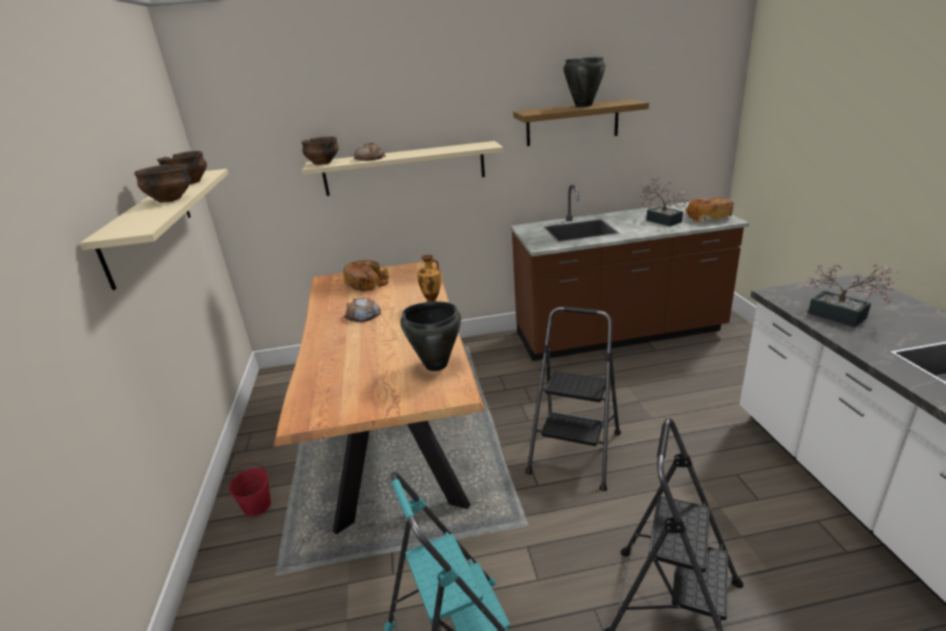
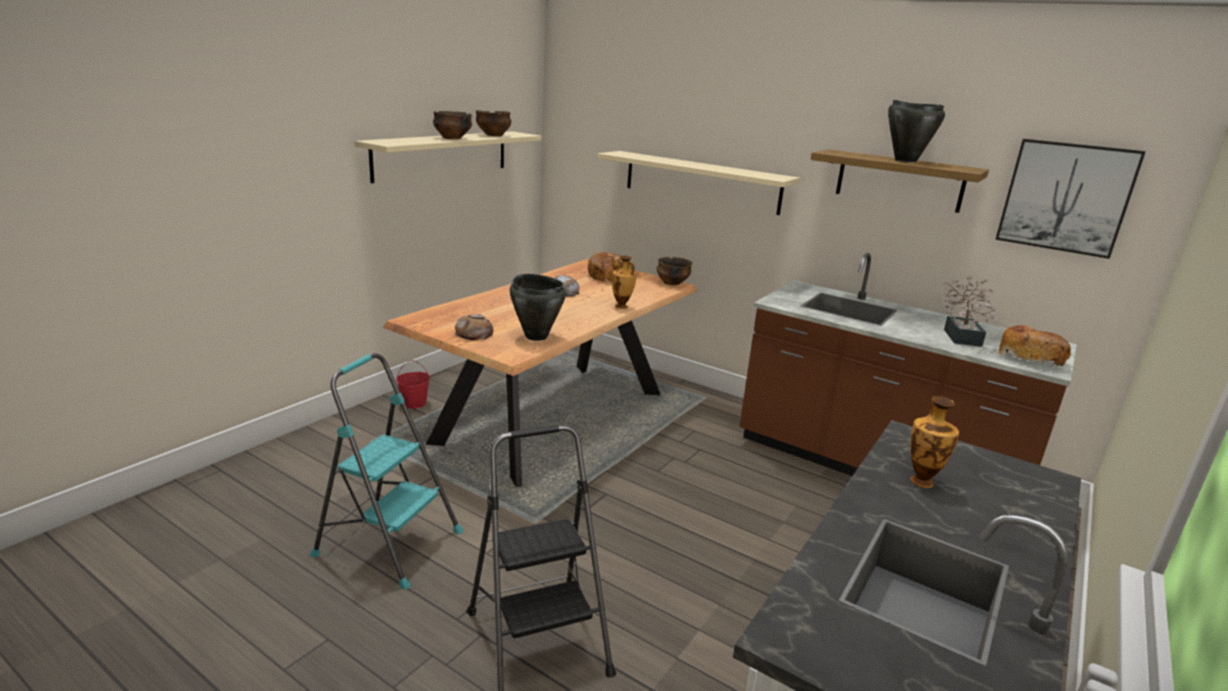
camera: 40 degrees right, 5 degrees down
(323, 163) = (623, 154): bowl -> bowl (672, 283)
(370, 158) = (662, 160): bread -> bread (474, 333)
(576, 449) = (658, 511): black step ladder -> none
(678, 106) = (1066, 197): none -> picture
(843, 317) = (921, 481): potted plant -> vase

